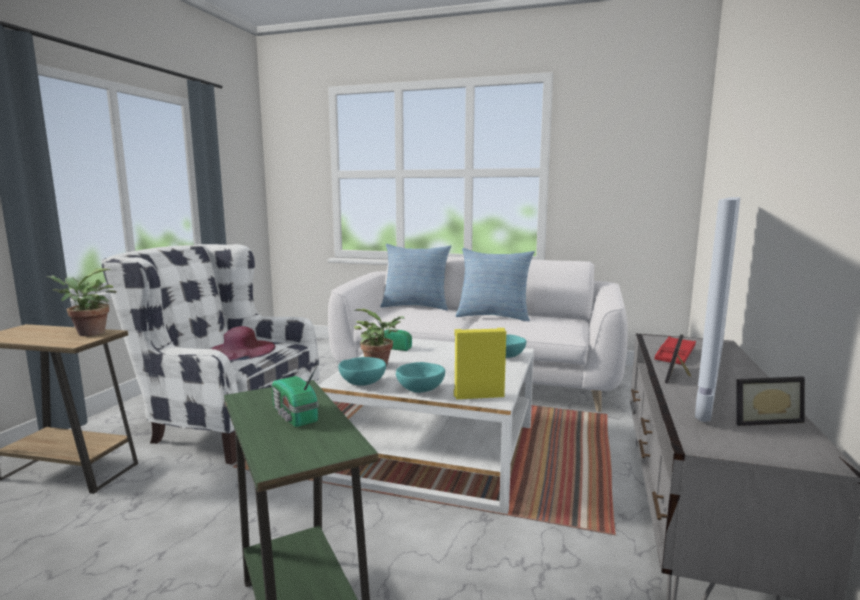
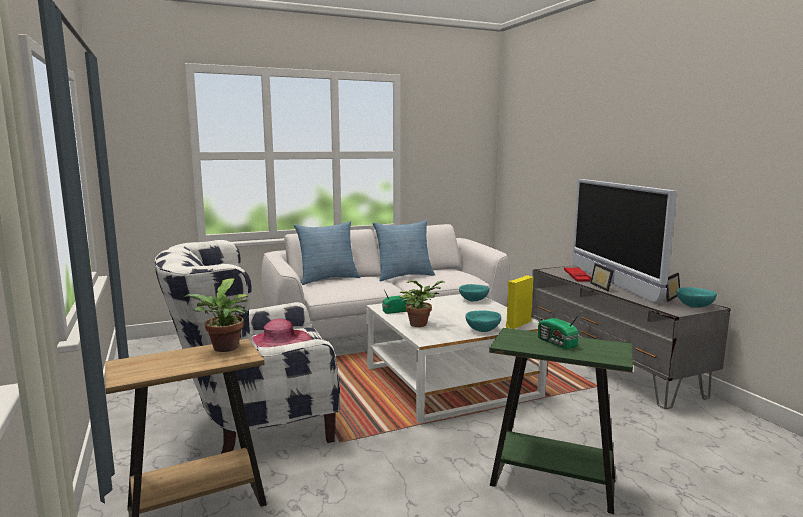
camera: 40 degrees left, 0 degrees up
(294, 416) = (557, 343): radio -> radio turned 45 degrees clockwise
(363, 383) = (441, 336): turquoise bowl -> turquoise bowl (695, 306)

